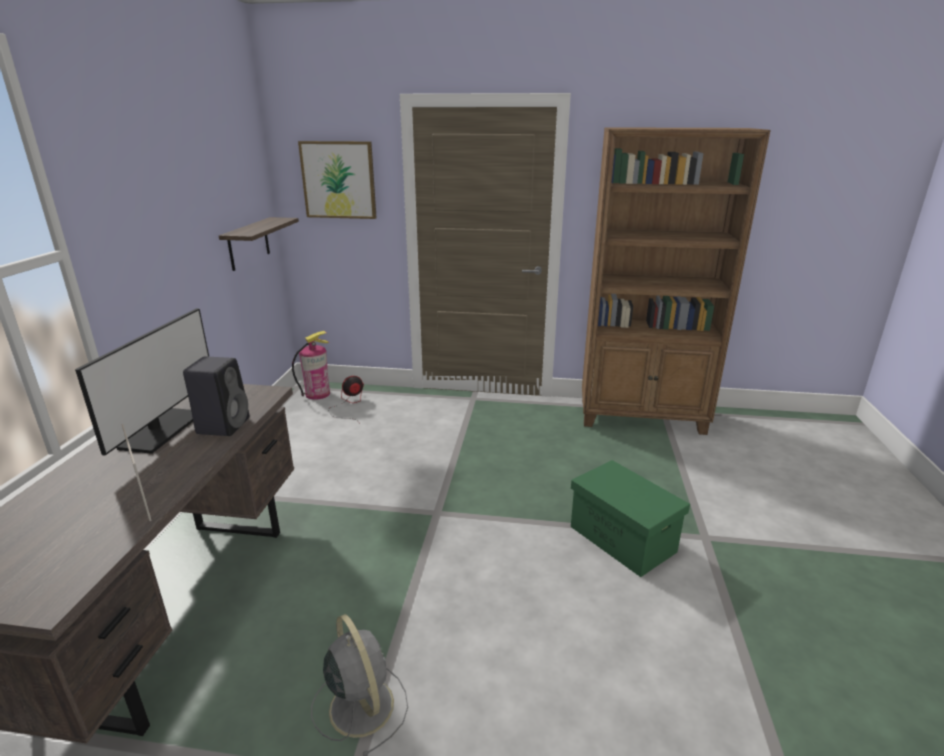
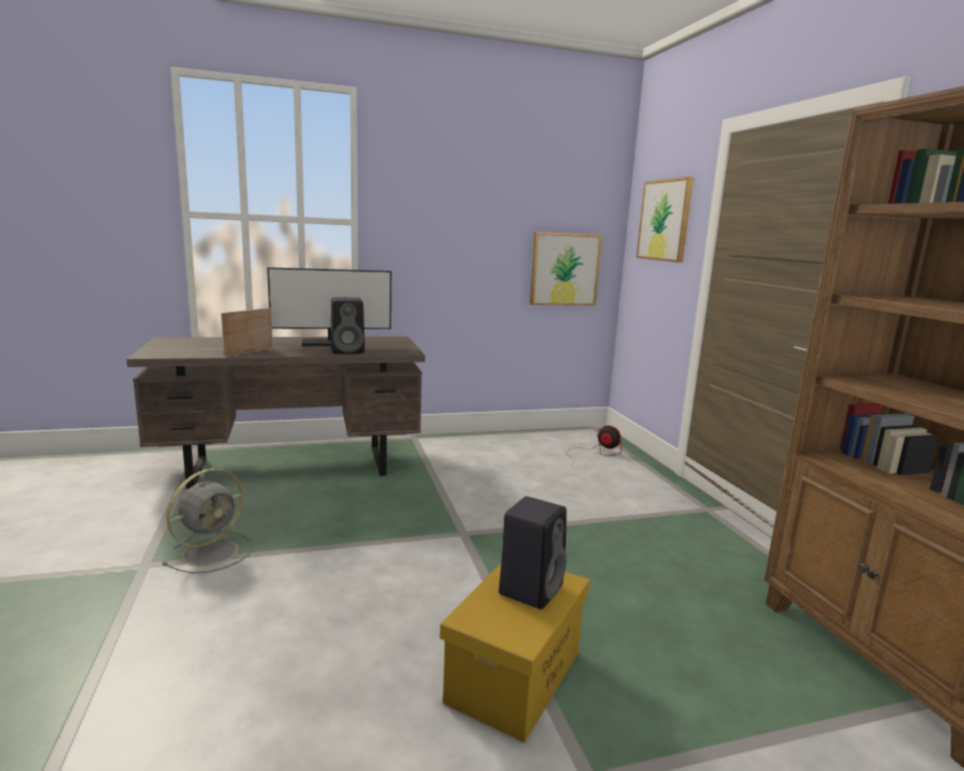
camera: 65 degrees right, 10 degrees down
(248, 243) = (565, 269): shelf -> picture
(317, 394) = (594, 437): fire extinguisher -> none
(618, 483) = (531, 589): none -> black speaker
(623, 539) = (514, 677): green storage box -> yellow storage box

